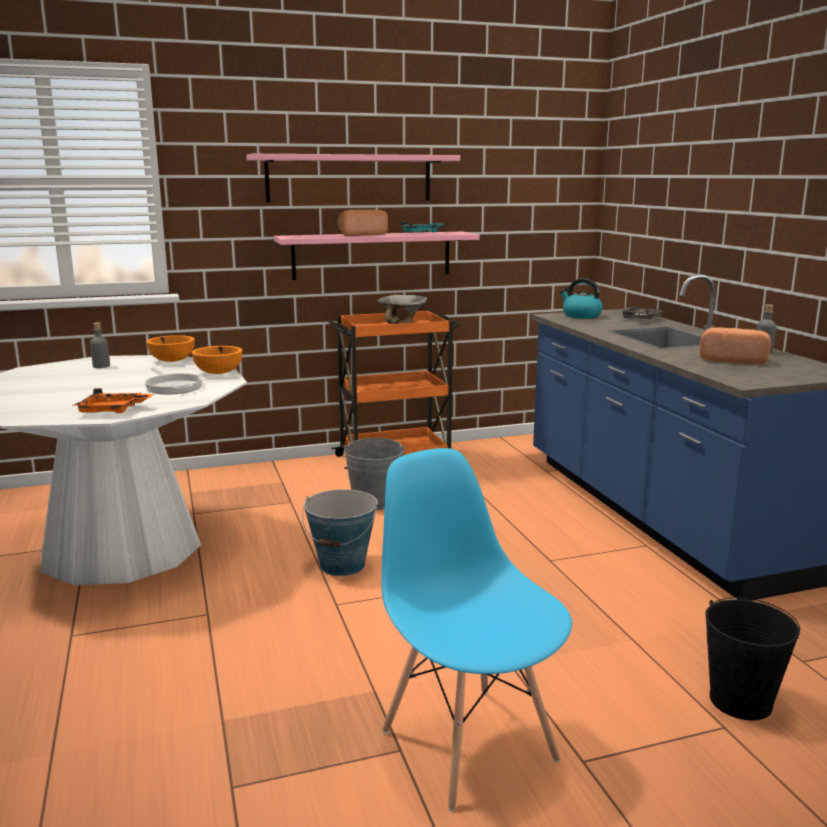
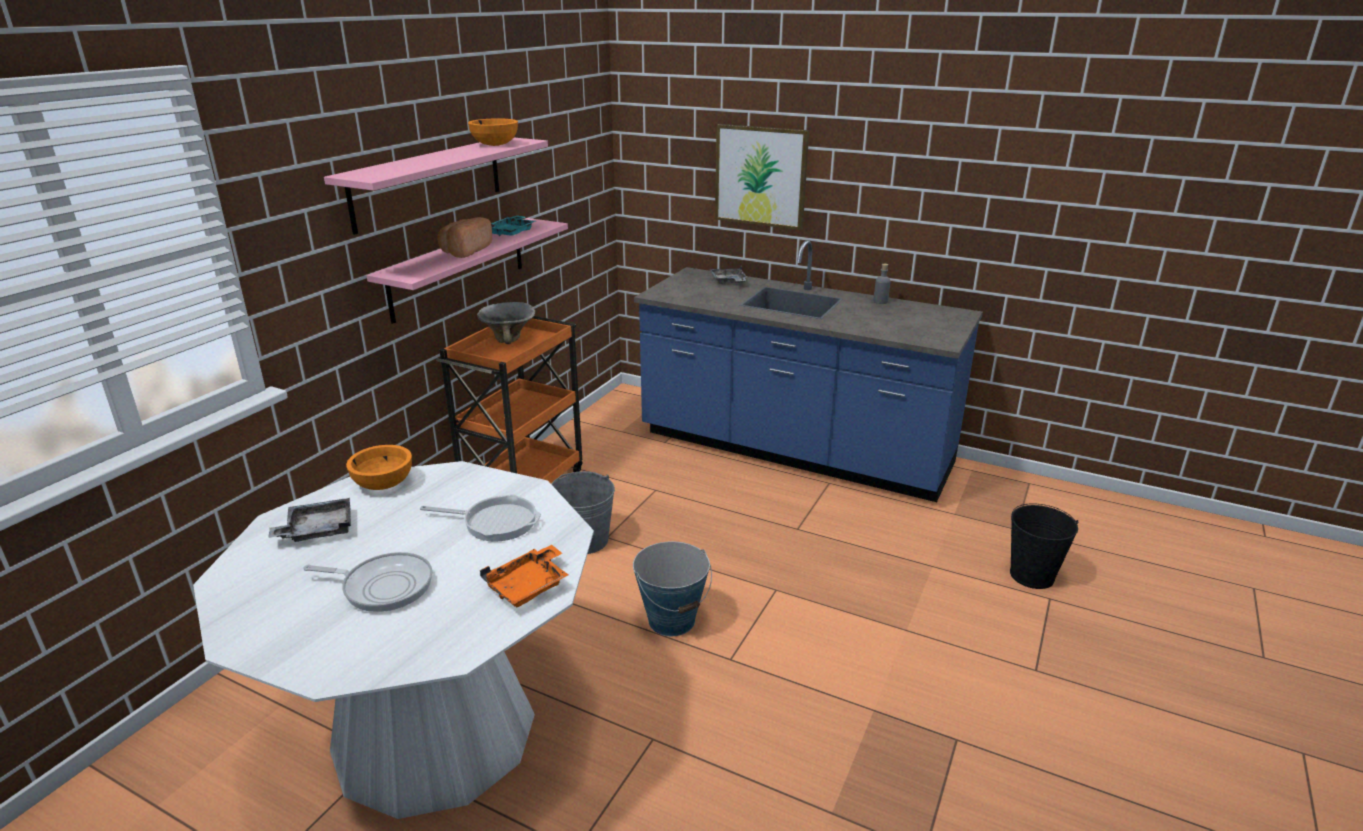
camera: 45 degrees left, 10 degrees up
(65, 390) = (383, 586): none -> frying pan
(101, 366) = (317, 530): grey bottle -> grey tray
(219, 372) = (488, 480): orange bowl -> orange bowl (495, 145)
(468, 743) = (977, 704): blue chair -> none
(581, 316) = (677, 289): kettle -> none
(693, 211) = (761, 176): none -> picture
(732, 360) = (887, 318): bread -> none

